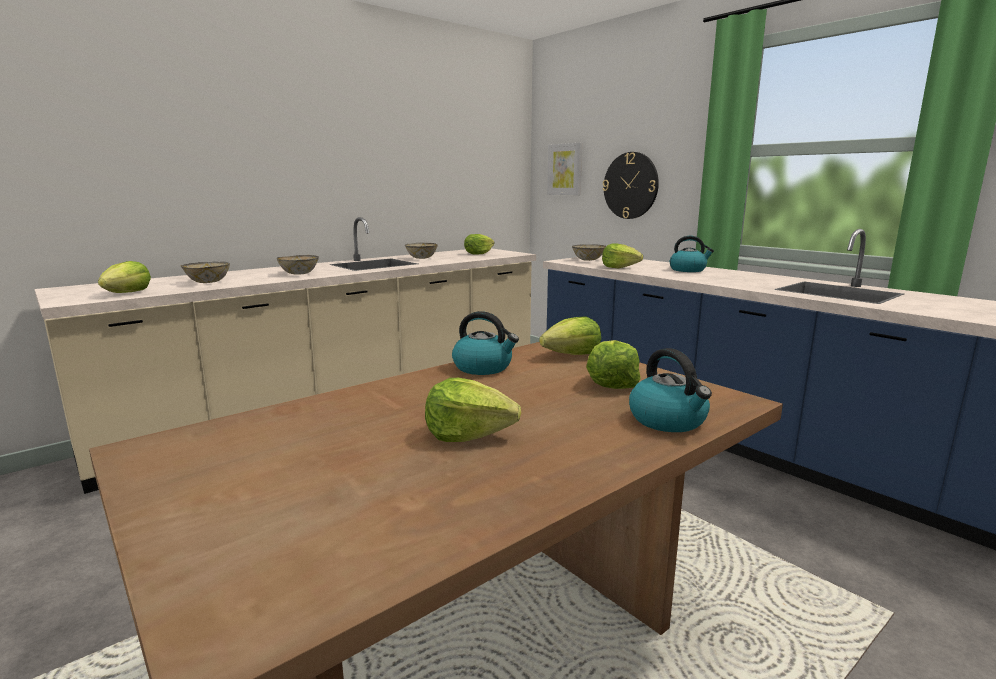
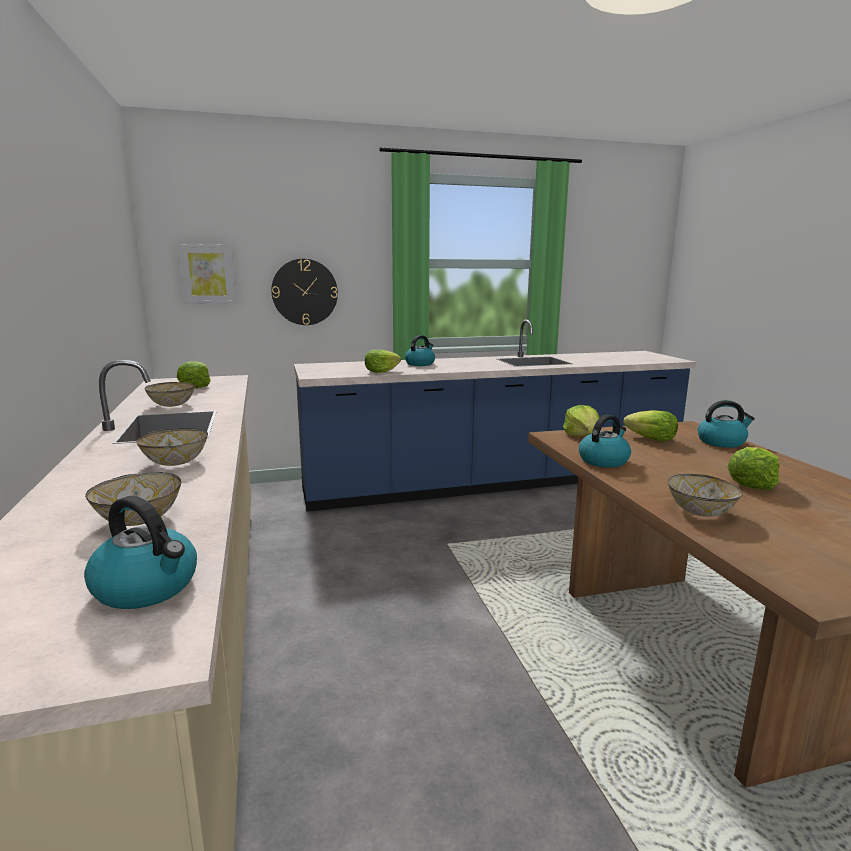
camera: 65 degrees left, 0 degrees up
(127, 293) = (148, 587): lettuce -> kettle
(588, 260) = (323, 370): bowl -> bowl (700, 512)

